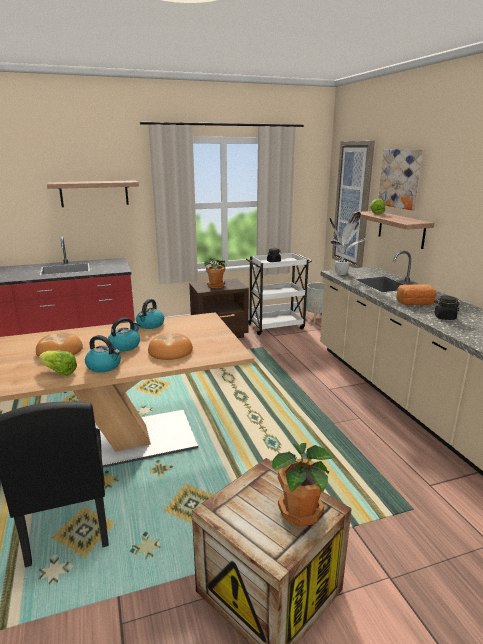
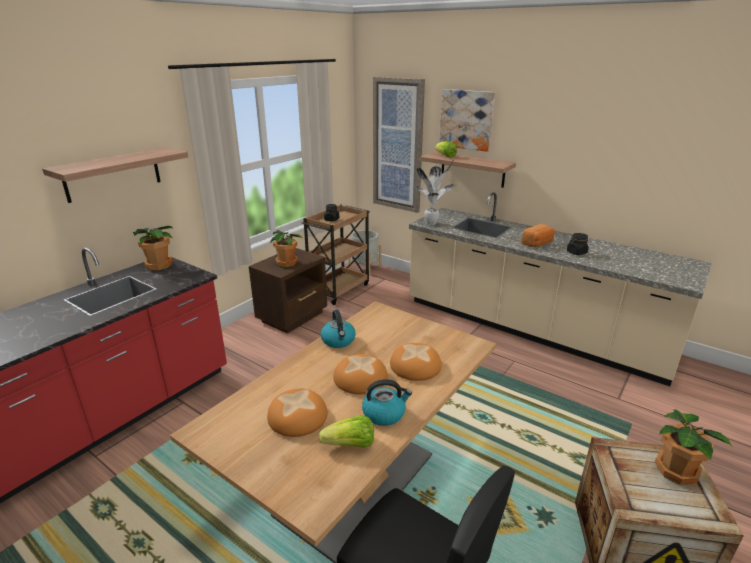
camera: 35 degrees left, 5 degrees up
(111, 261) = (159, 265): none -> potted plant
(125, 346) = (360, 378): kettle -> bread
(276, 326) = (339, 289): white cart -> brown cart

